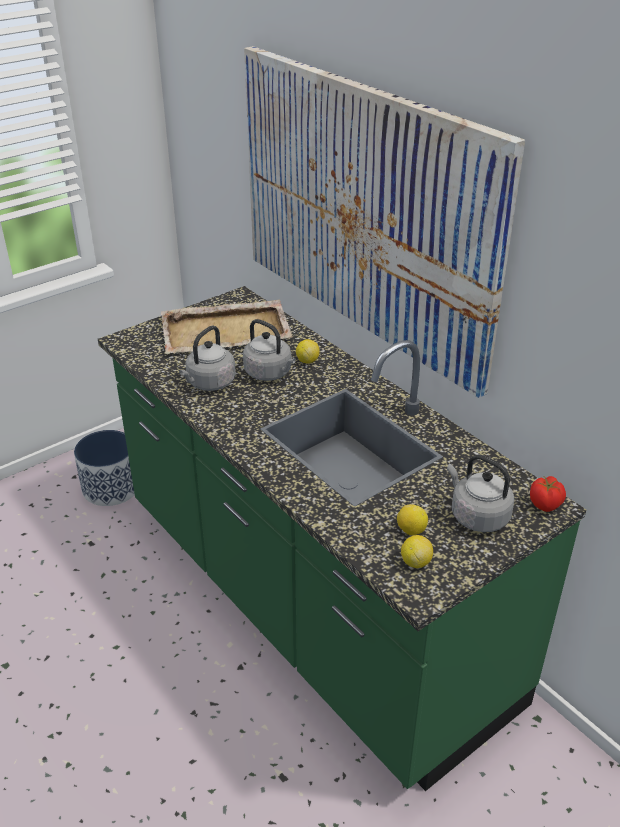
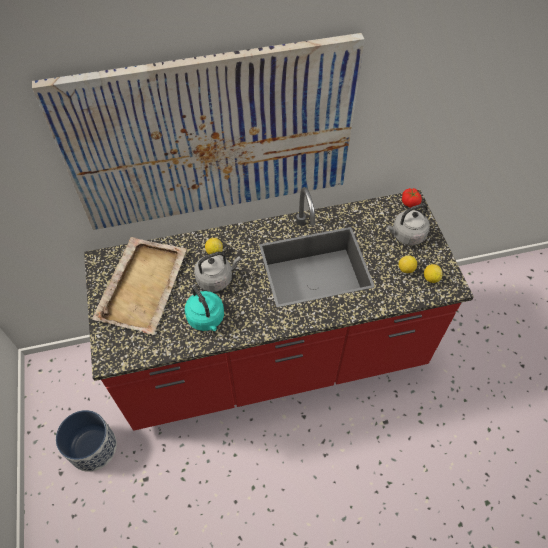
camera: 65 degrees left, 20 degrees up
(209, 383) = (207, 319): grey kettle -> turquoise kettle
(310, 602) = (274, 358): green counter -> red counter

